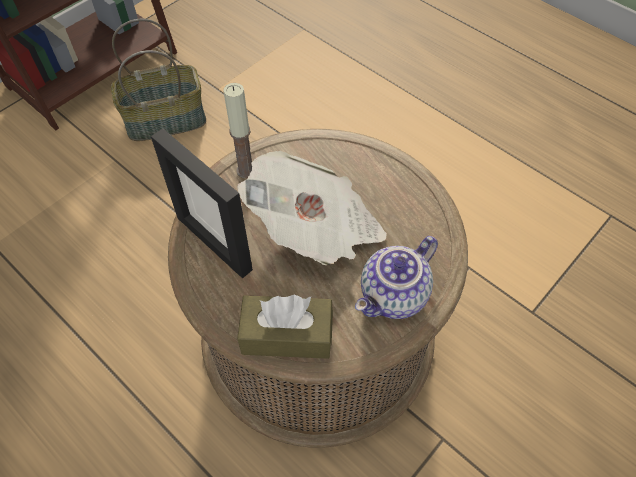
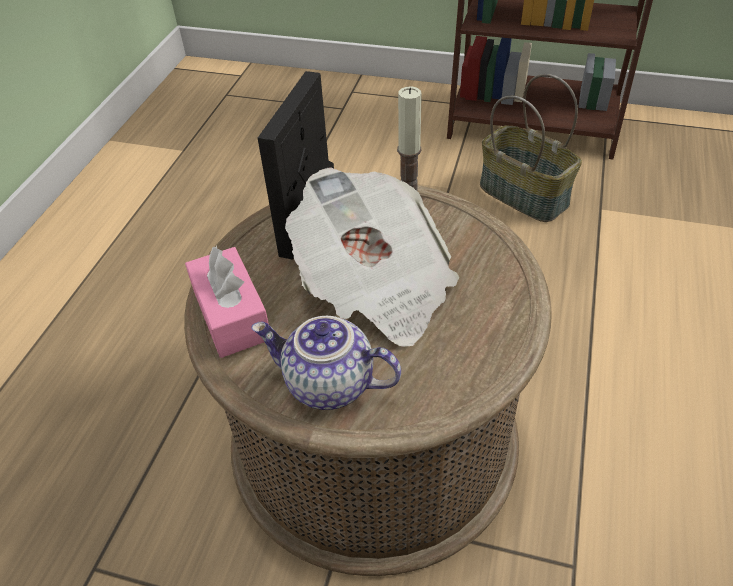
camera: 65 degrees right, 10 degrees down
(287, 335) = (231, 315): brown tissue box -> pink tissue box

